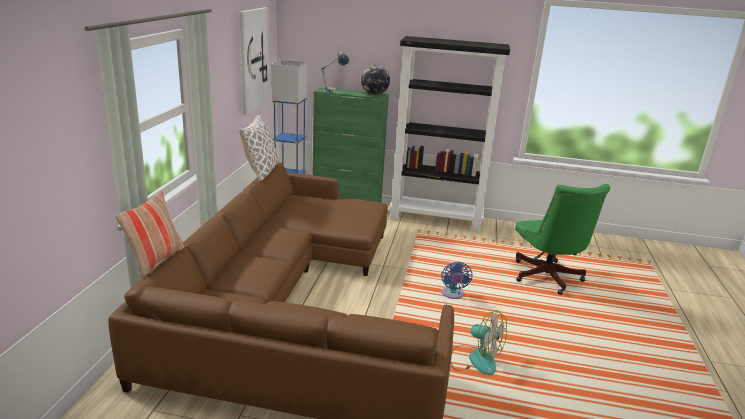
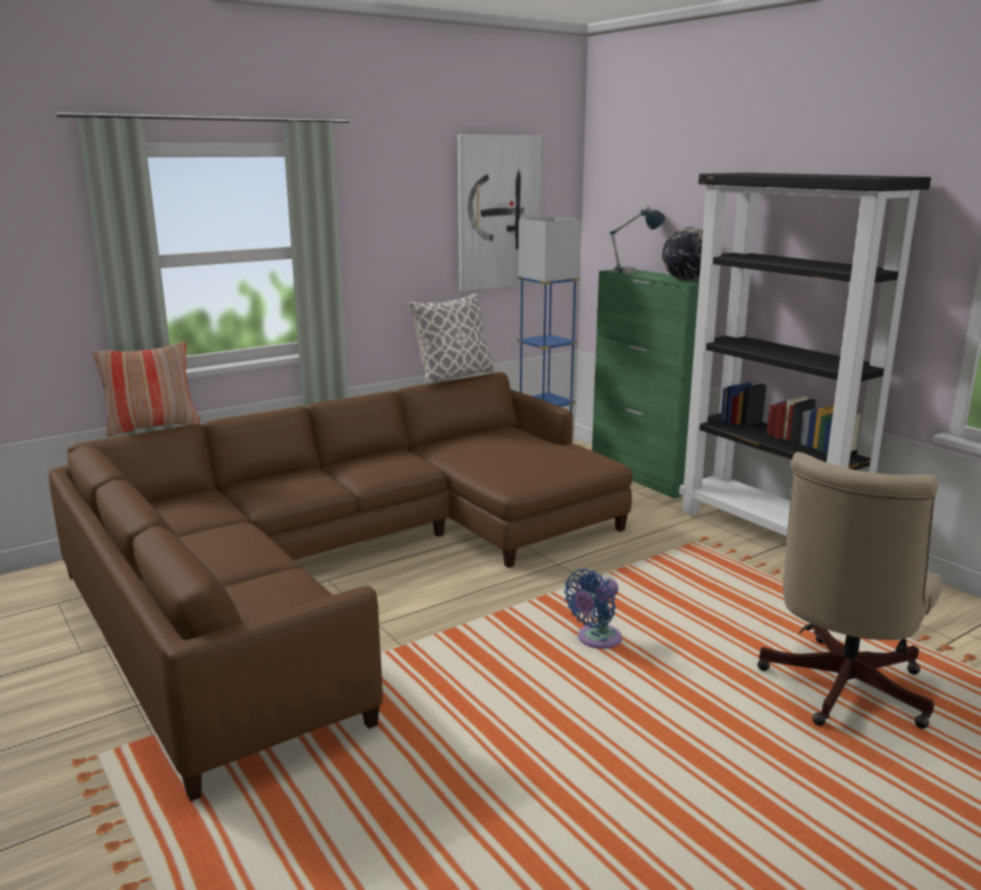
camera: 45 degrees right, 5 degrees down
(475, 359) = (464, 735): fan -> none
(547, 278) = (839, 691): green office chair -> beige office chair

